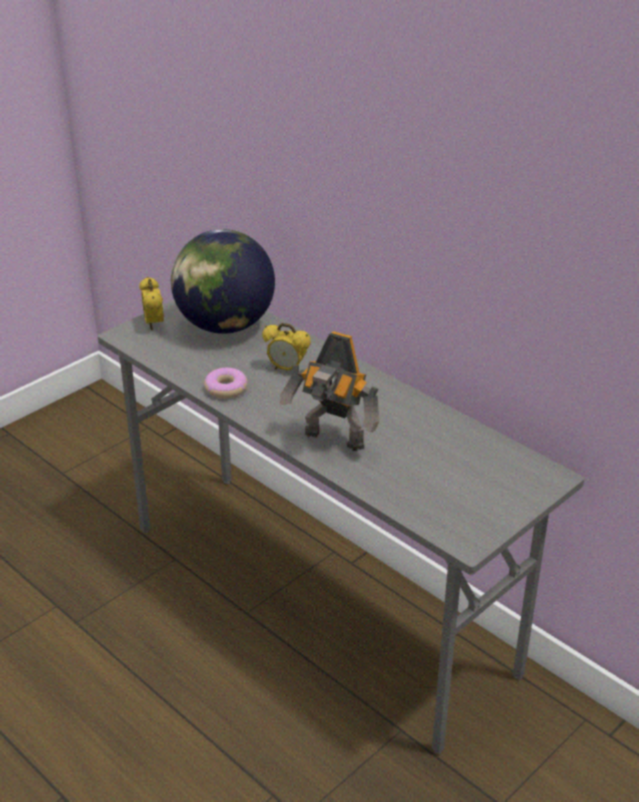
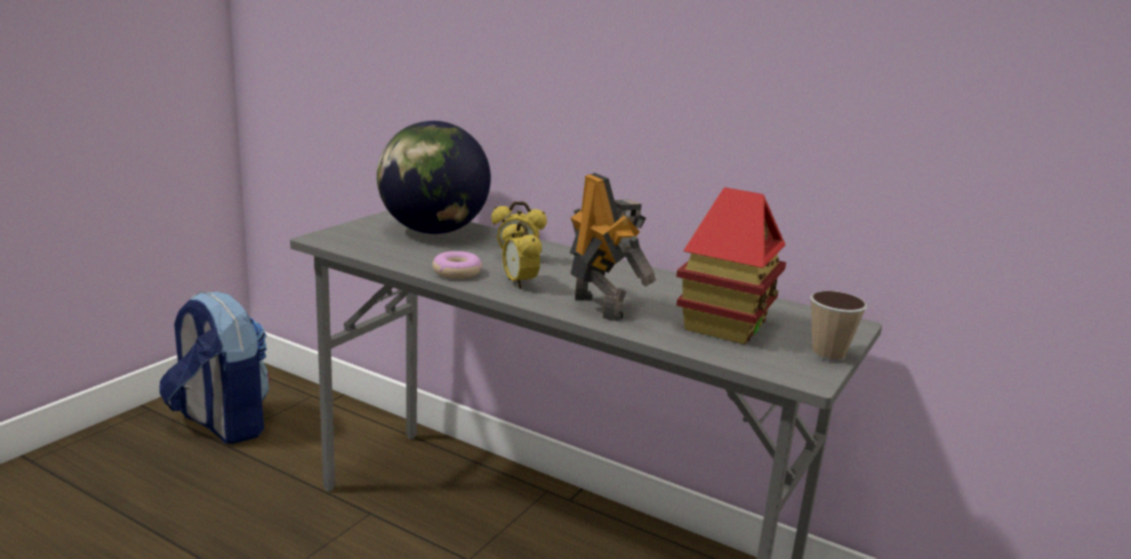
camera: 15 degrees left, 15 degrees down
(65, 453) = (221, 423): none -> backpack
(154, 324) = (353, 231): alarm clock -> alarm clock (519, 283)
(333, 441) = (600, 306): toy robot -> toy robot turned 135 degrees counterclockwise
(432, 472) = (724, 325): none -> toy house
(504, 516) = (828, 355): none -> cup

